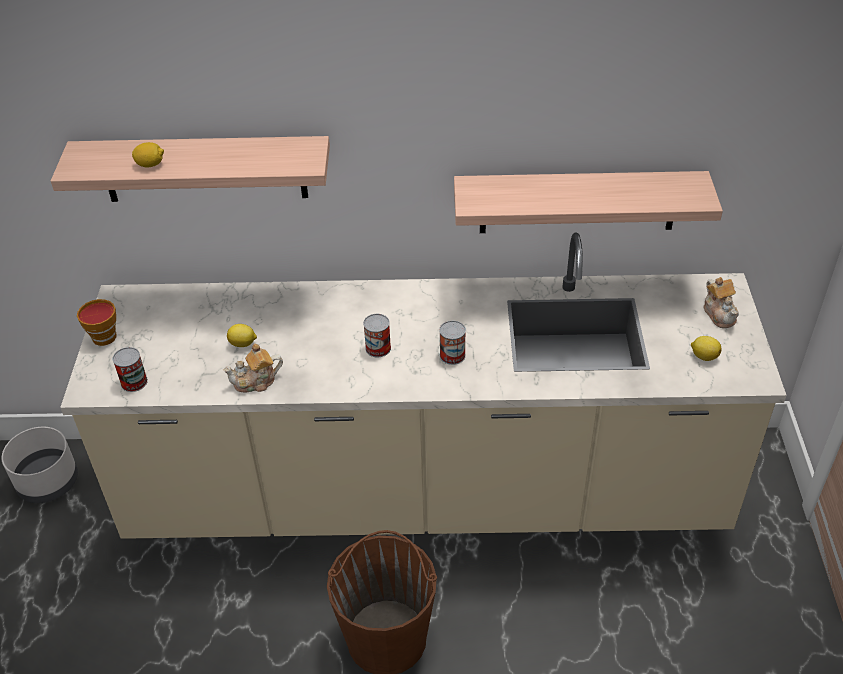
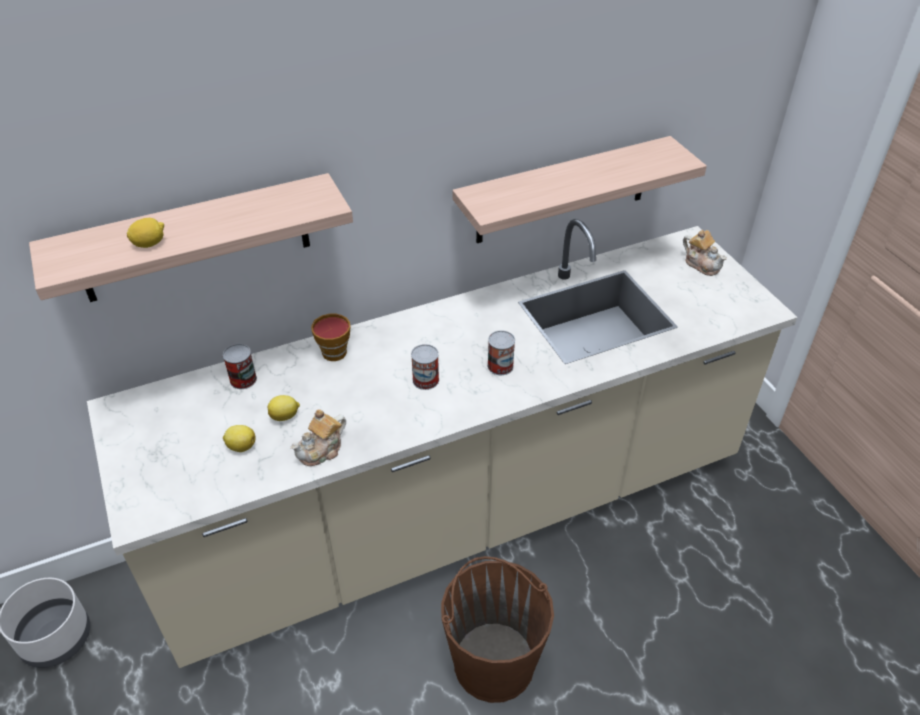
camera: 25 degrees left, 0 degrees up
(103, 335) = (120, 453): cup -> cup (331, 351)
(134, 382) = (186, 492): can -> can (243, 379)
(703, 356) = (713, 303): lemon -> lemon (241, 446)

